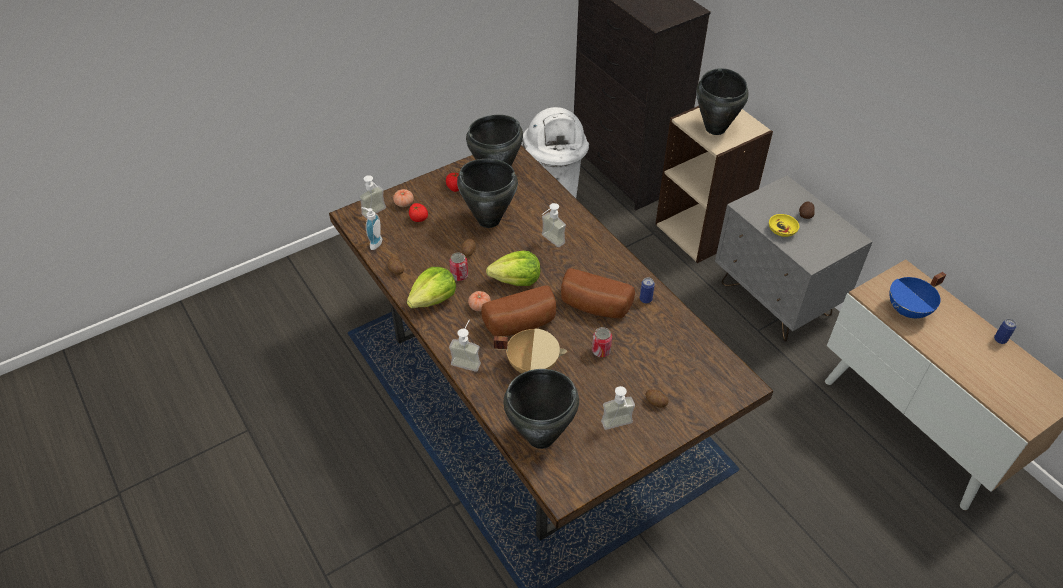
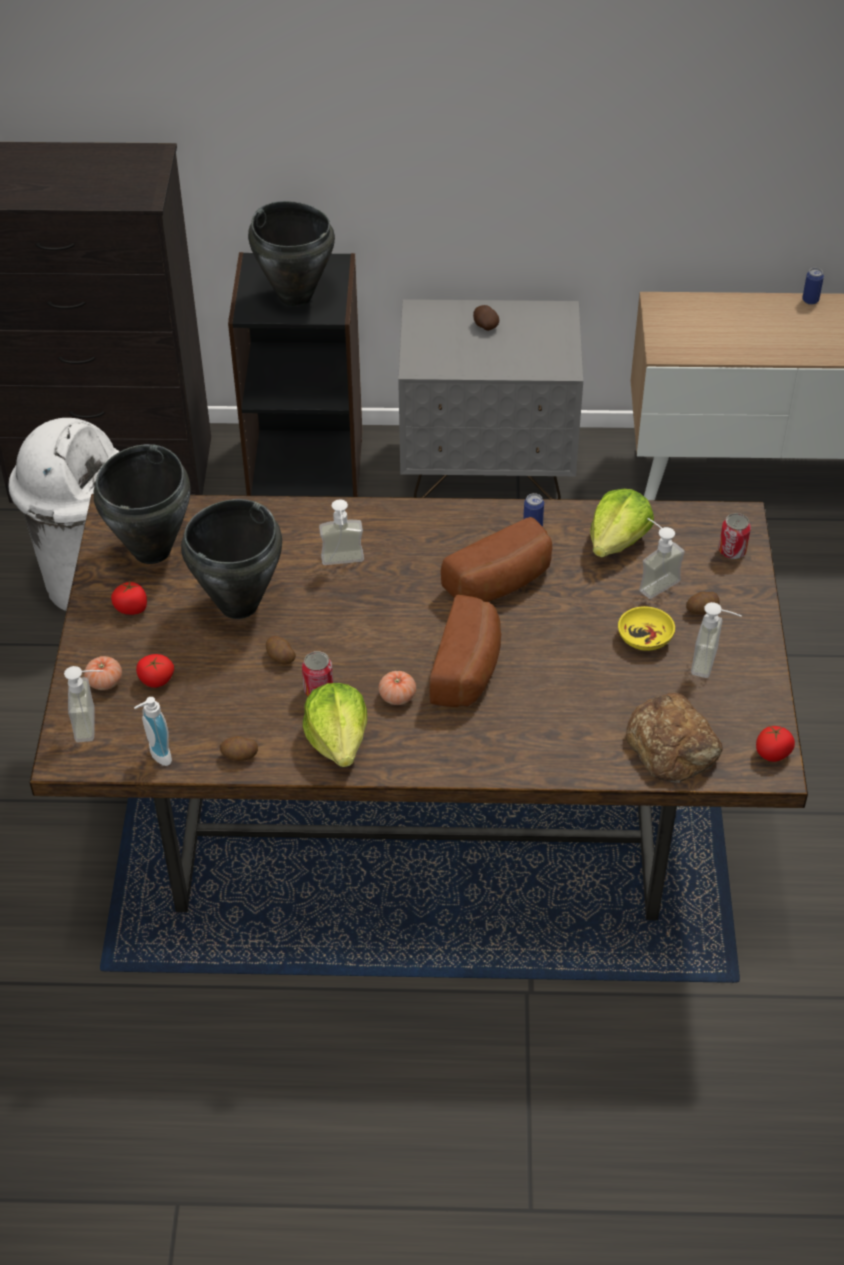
camera: 55 degrees left, 0 degrees up
(467, 360) = (484, 756): soap dispenser -> soap dispenser (653, 581)
(516, 280) = (384, 634): lettuce -> lettuce (617, 541)
(532, 365) = (548, 694): beige cooking pot -> none
(541, 437) = (673, 745): black cooking pot -> bread
(574, 488) = (773, 753): none -> tomato
(601, 351) = (581, 616): can -> can (732, 551)
(701, 230) = (306, 464): beige bookcase -> black bookcase
(781, 230) = (490, 360): yellow bowl -> yellow bowl (645, 638)
(908, 311) = (715, 338): blue cooking pot -> none

